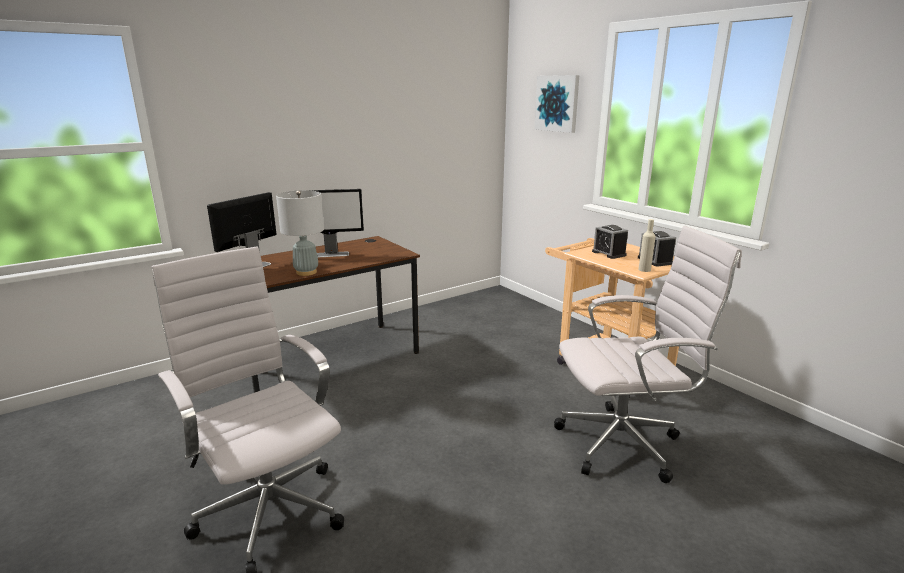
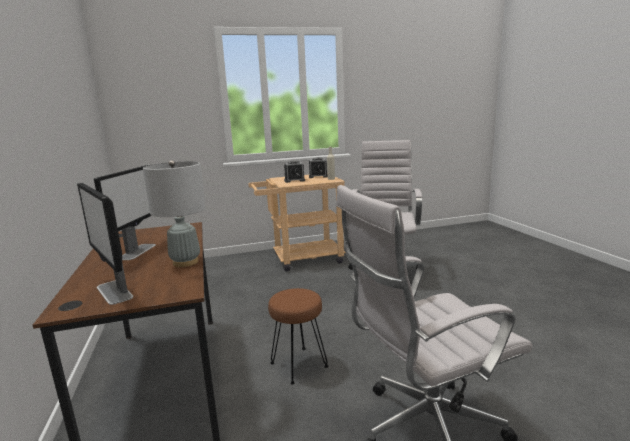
camera: 70 degrees left, 5 degrees down
(359, 416) = (299, 365): none -> brown stool
(557, 103) = (171, 89): picture -> none

